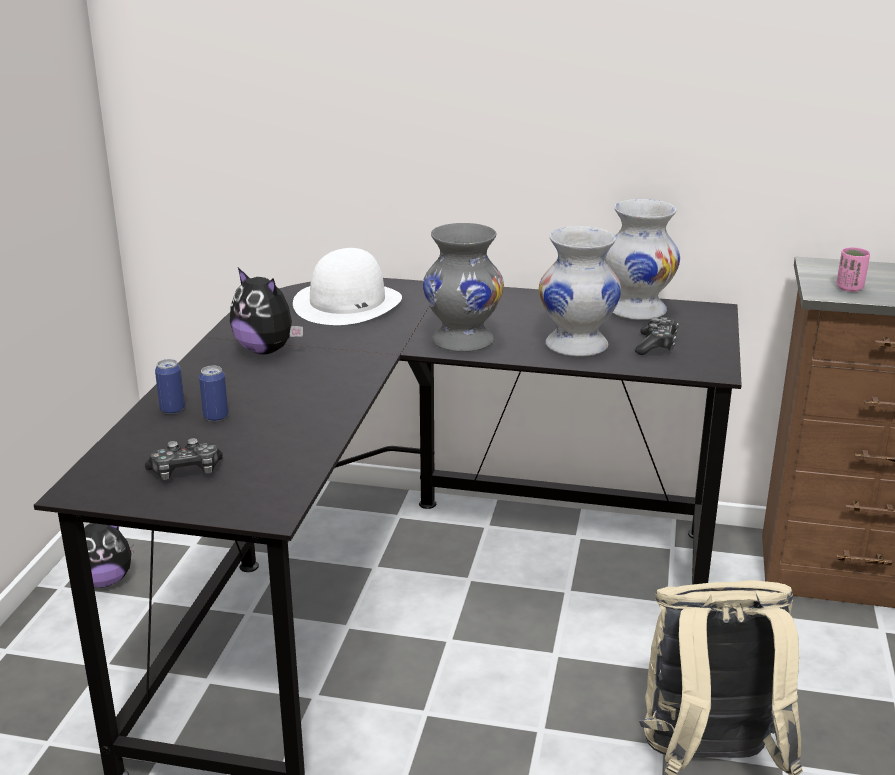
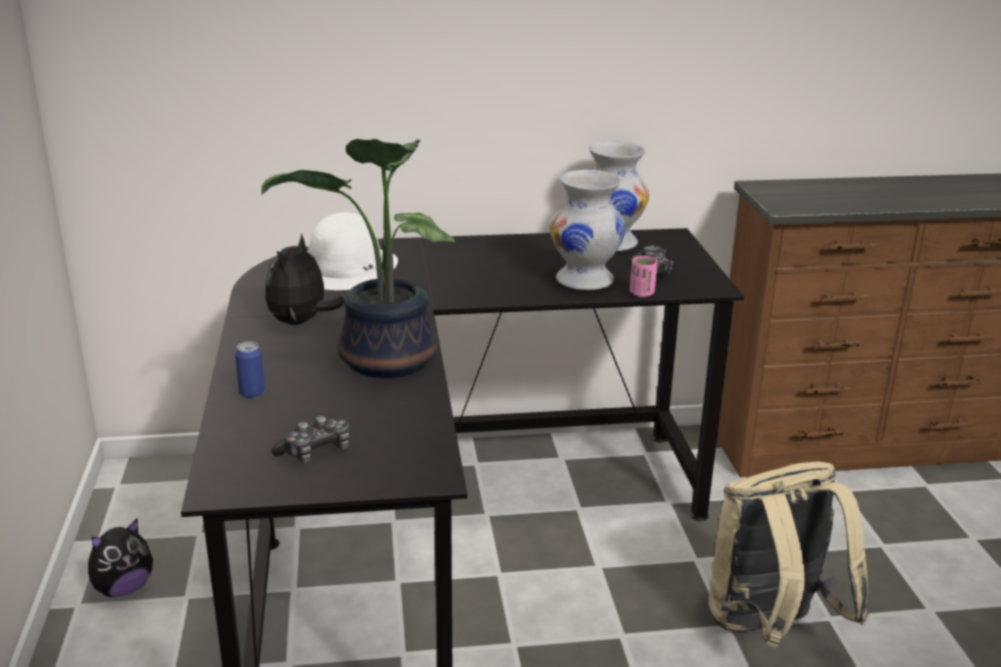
camera: 20 degrees left, 0 degrees up
(216, 416) = (302, 393): can -> none
(266, 350) = (301, 322): plush toy -> plush toy turned 90 degrees clockwise
(312, 399) = (384, 362): none -> potted plant
(462, 341) = (480, 289): grey vase -> none
(849, 288) = (799, 203): pink cup -> pink cup (642, 293)

